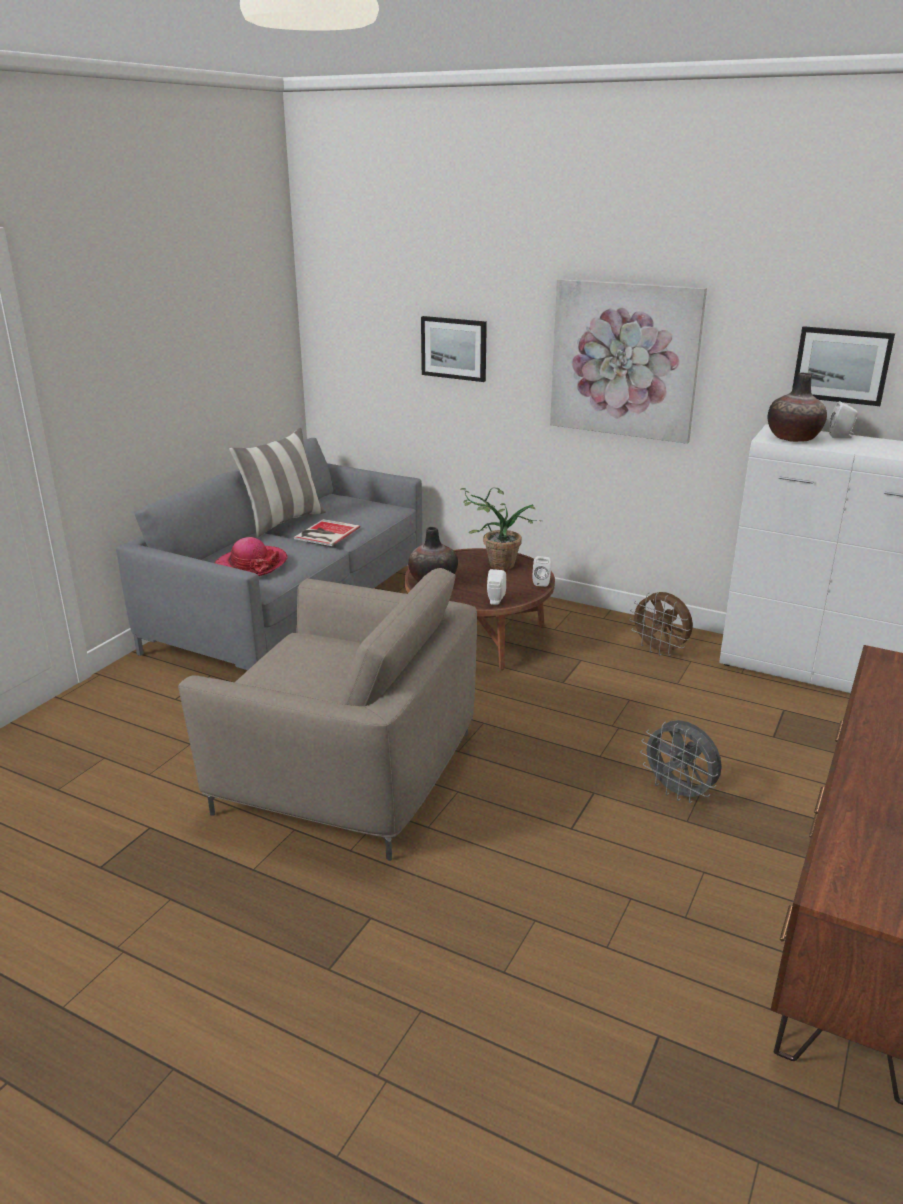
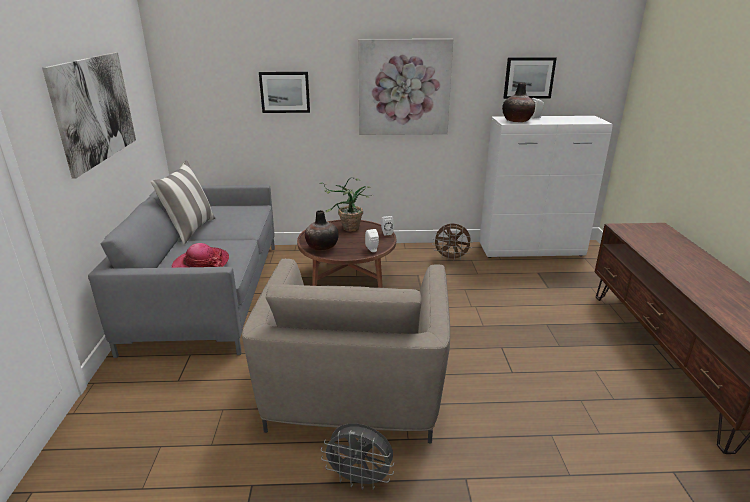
camera: 30 degrees left, 0 degrees up
(176, 353) = (95, 110): none -> picture
(325, 533) = (231, 231): book -> none
(348, 772) = (354, 388): beige armchair -> beige armchair turned 105 degrees clockwise
(679, 793) = (540, 332): grey fan -> grey fan (360, 479)

